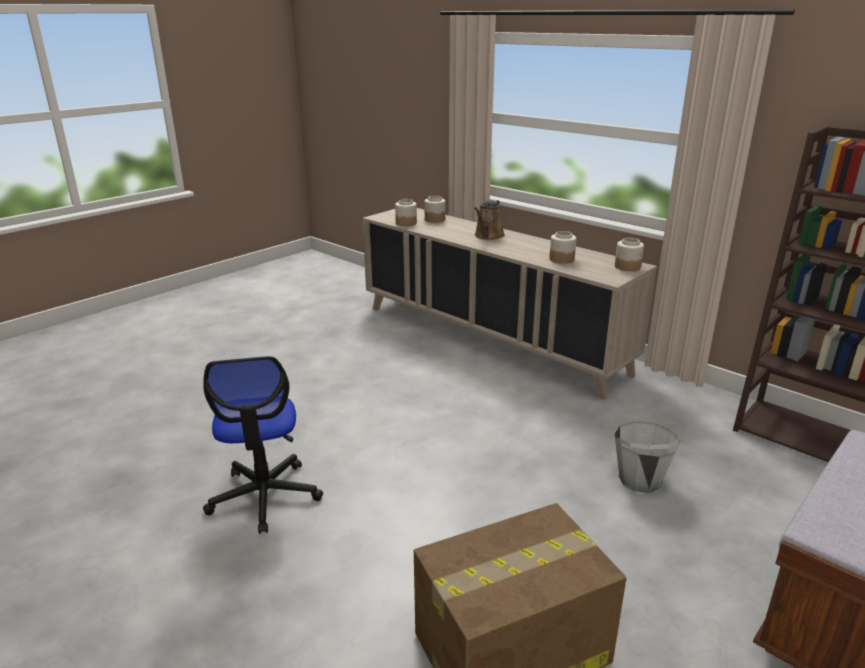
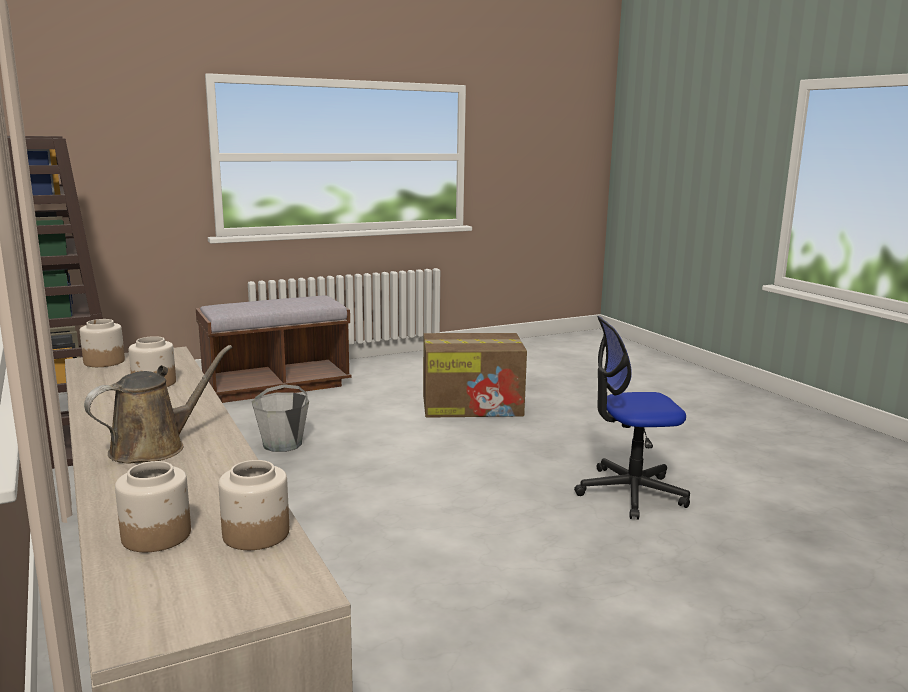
camera: 160 degrees left, 10 degrees down
(265, 496) = (630, 492): office chair -> office chair turned 105 degrees counterclockwise

